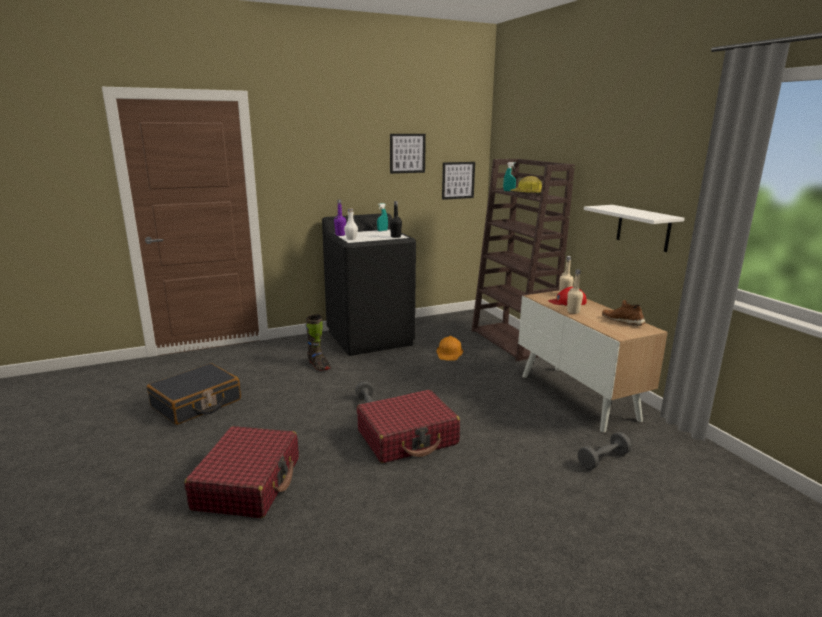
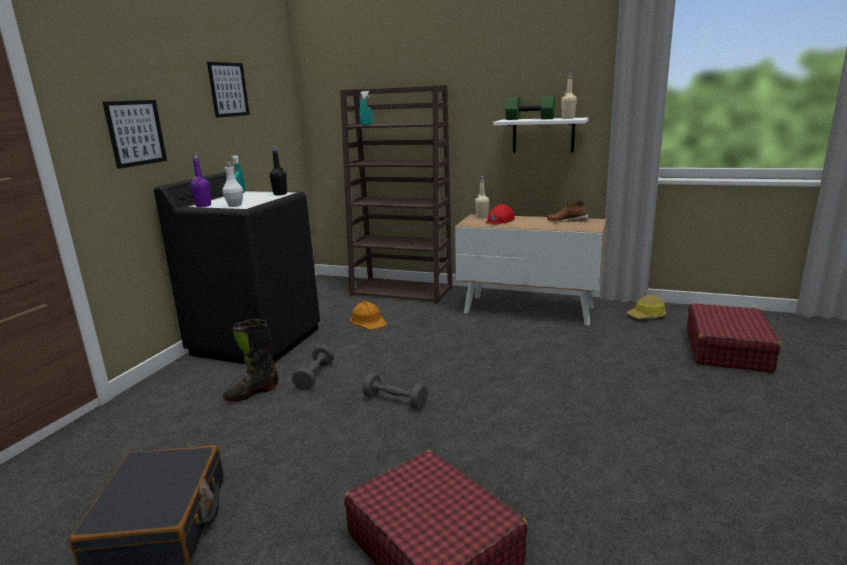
camera: 45 degrees left, 0 degrees up
(318, 365) = (252, 393): black boot -> black boot turned 135 degrees clockwise
(408, 437) = (483, 404): red suitcase -> red suitcase (727, 350)
(458, 180) = (278, 124): picture -> picture (136, 133)
(527, 194) = (396, 124): hard hat -> hard hat (647, 316)
(573, 311) = (522, 225): beige bottle -> beige bottle (568, 118)
(603, 459) = (624, 341): grey dumbbell -> grey dumbbell (315, 376)
(626, 209) = (529, 119): none -> green dumbbell

